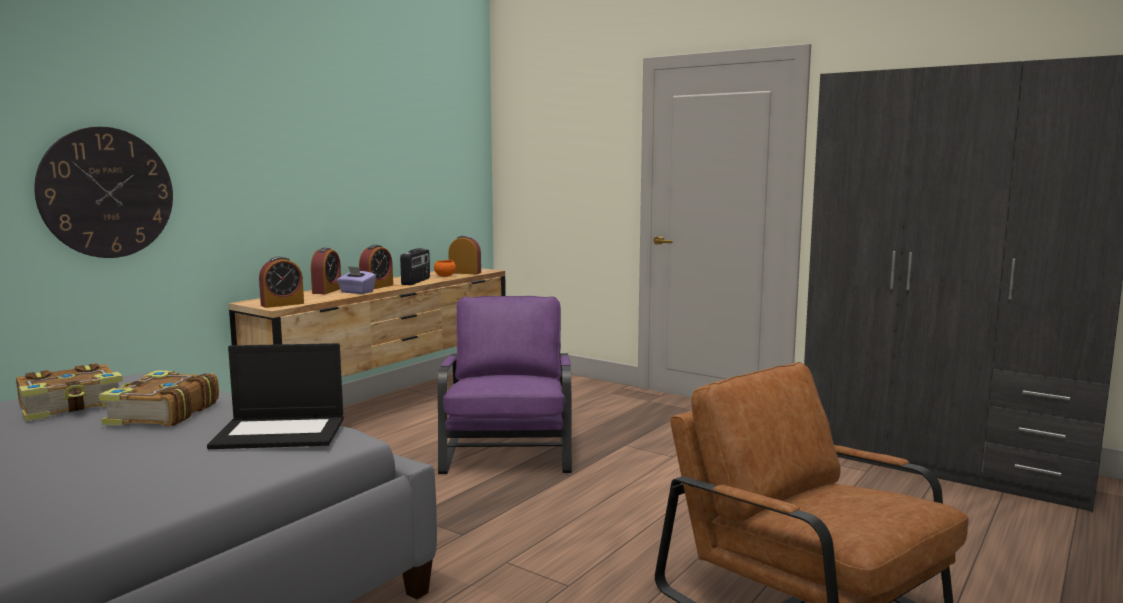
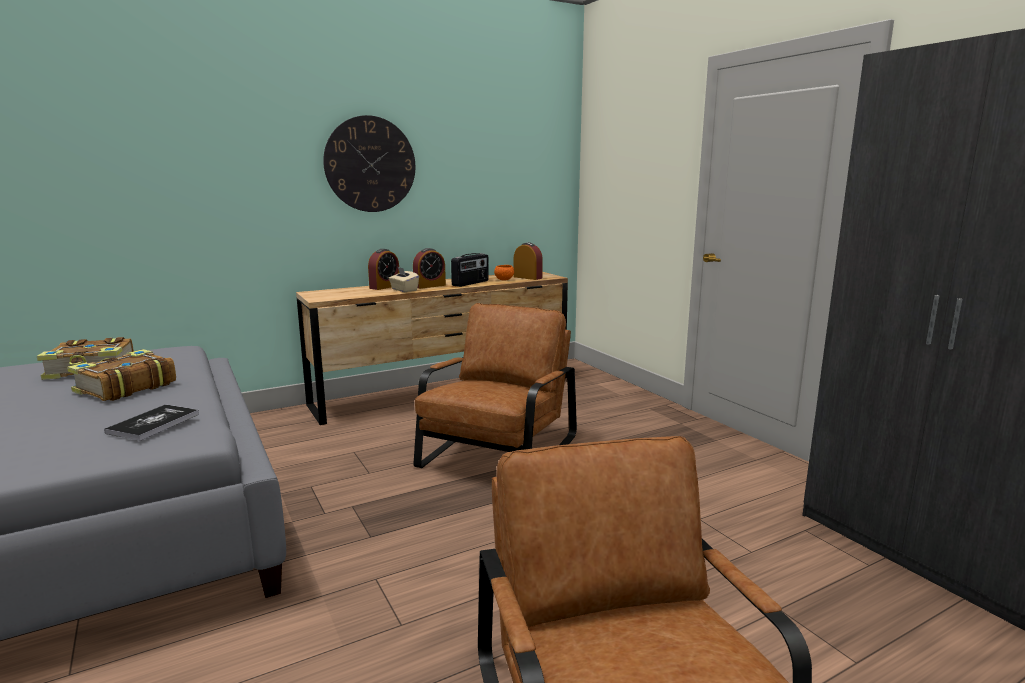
camera: 25 degrees right, 5 degrees up
(107, 193) = (188, 197): wall clock -> wall clock (370, 164)
(281, 432) = (153, 423): laptop -> book
(282, 304) = (327, 297): alarm clock -> none
(356, 292) = (404, 290): purple tissue box -> beige tissue box
(509, 448) = (498, 452): purple armchair -> brown armchair

